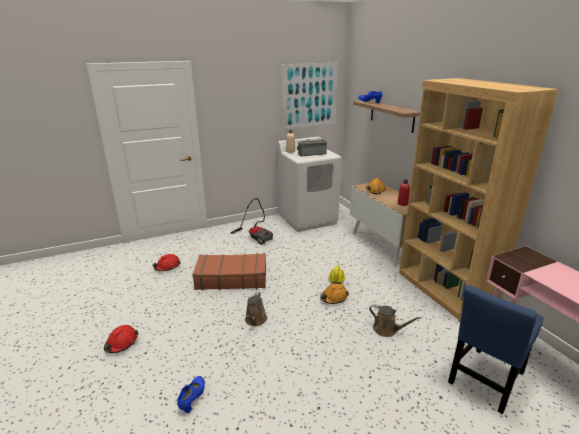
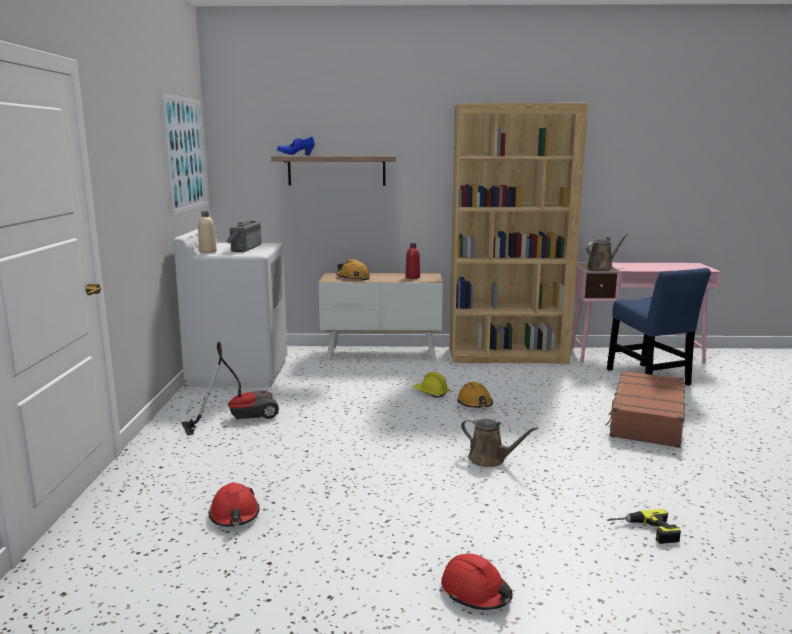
camera: 65 degrees left, 10 degrees down
(192, 399) = (644, 531): blue shoe -> power drill
(231, 278) = (355, 458): brown suitcase -> brown suitcase (646, 420)
(387, 330) = (557, 394): brown watering can -> brown watering can (601, 268)

